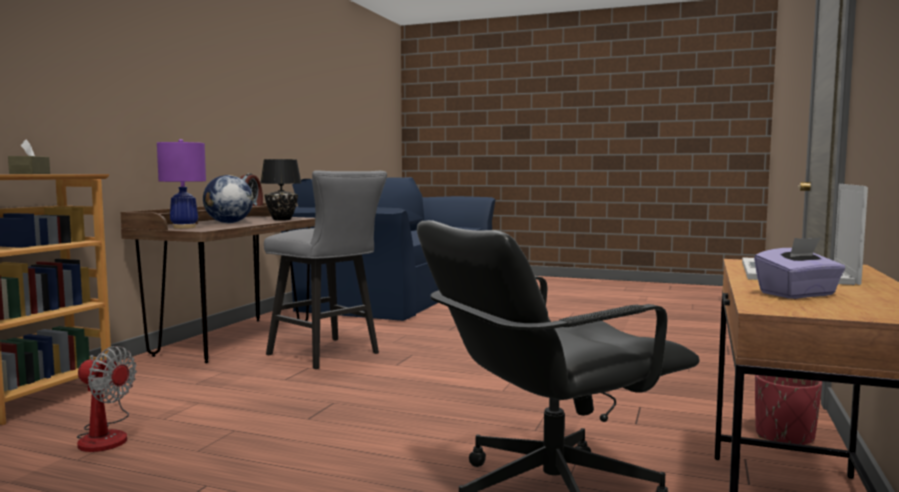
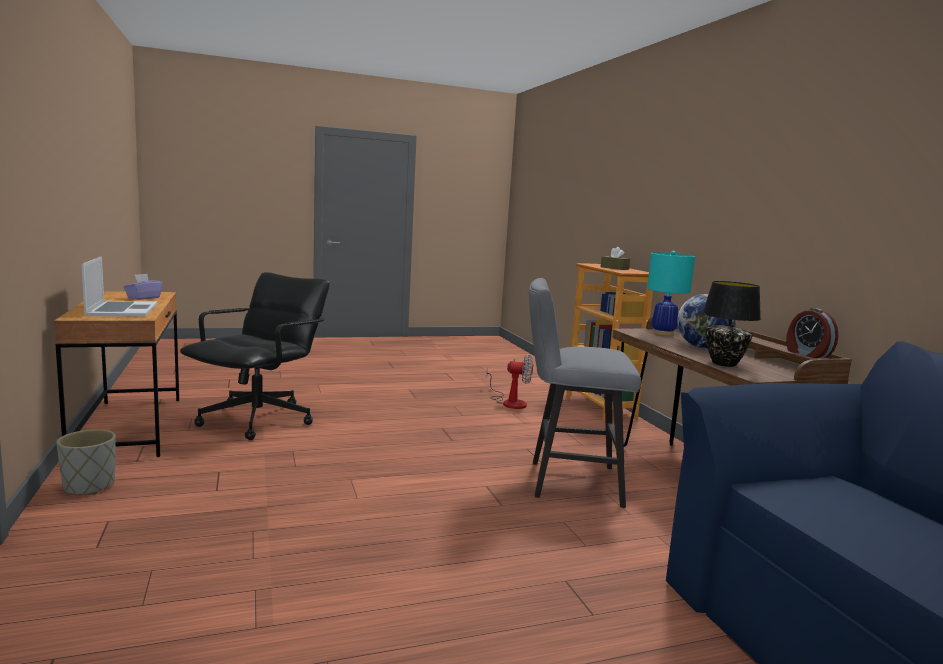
camera: 140 degrees right, 5 degrees up
(105, 436) = (509, 402): fan -> fan turned 150 degrees counterclockwise
(184, 227) = (663, 333): purple table lamp -> turquoise table lamp
(784, 437) = (89, 486): red planter -> grey planter

